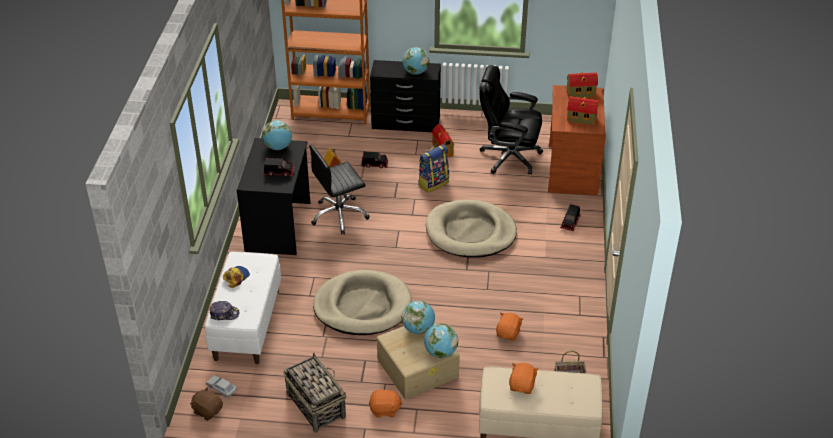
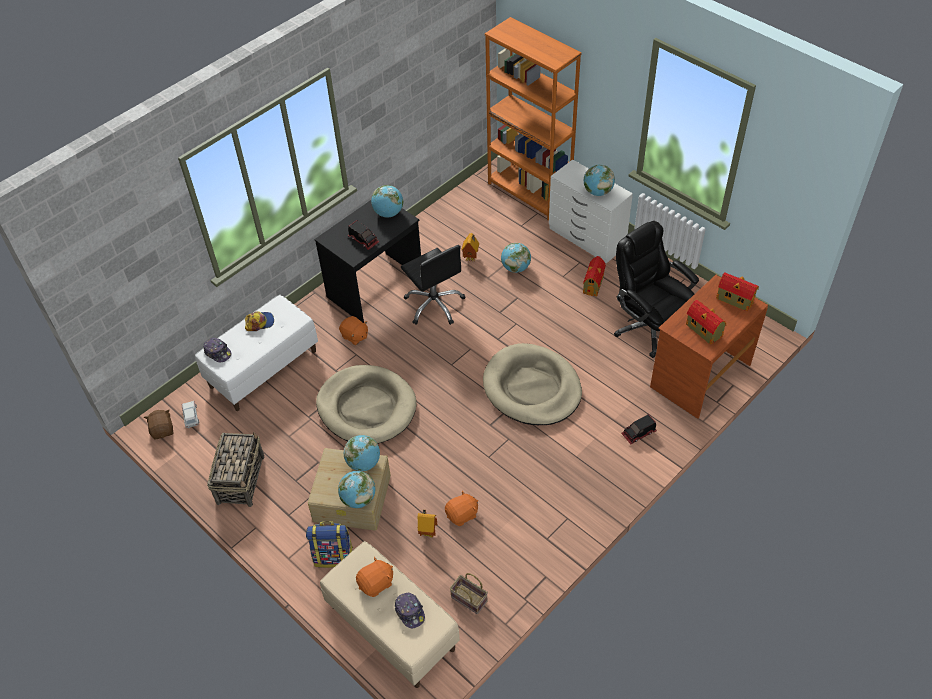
camera: 40 degrees right, 10 degrees up
(339, 216) = (434, 305): black office chair -> black office chair turned 135 degrees counterclockwise
(375, 164) = (515, 268): toy truck -> globe
(385, 410) = (287, 520): orange plush toy -> orange plush toy (355, 336)
(406, 123) = (586, 238): black dresser -> white dresser
(433, 183) = (549, 316): backpack -> backpack (334, 556)
(496, 357) = (428, 532): none -> toy house
(564, 388) = (410, 612): none -> cap

